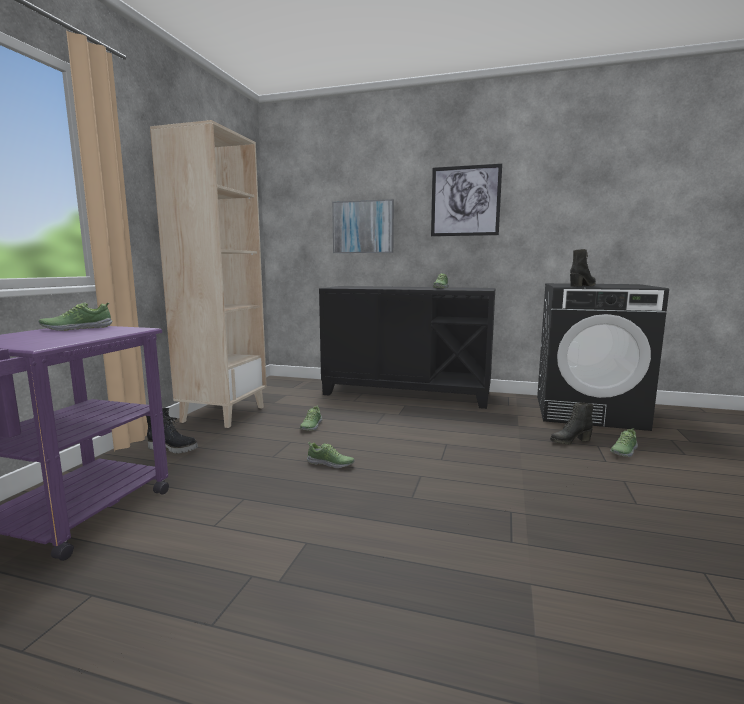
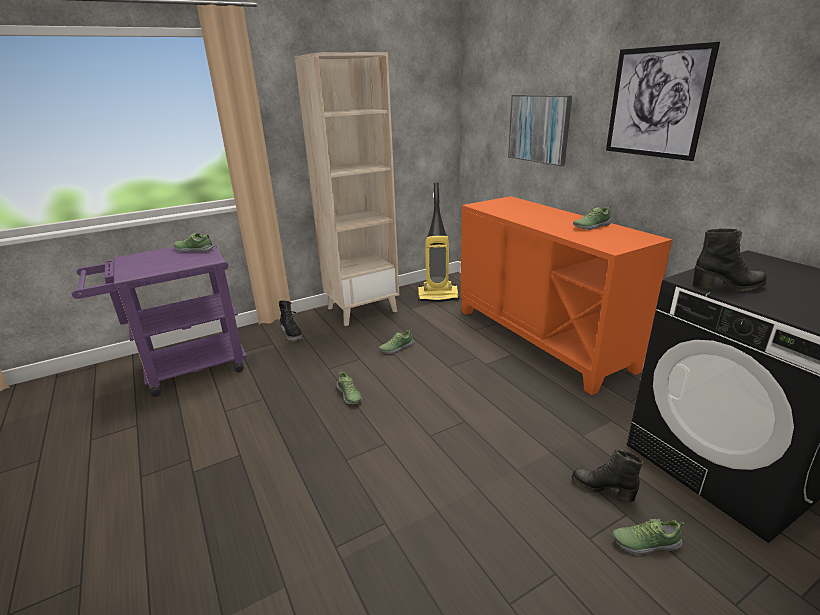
camera: 45 degrees right, 15 degrees up
(282, 391) = (438, 296): none -> vacuum cleaner
(406, 393) = (541, 338): black cabinet -> orange cabinet

